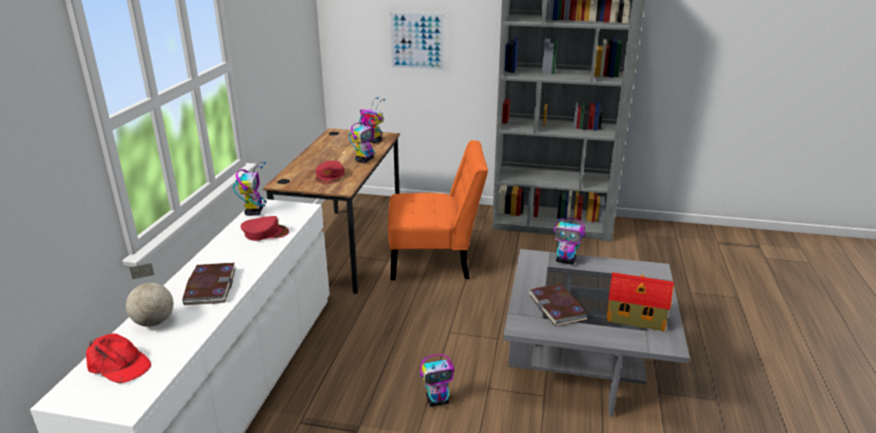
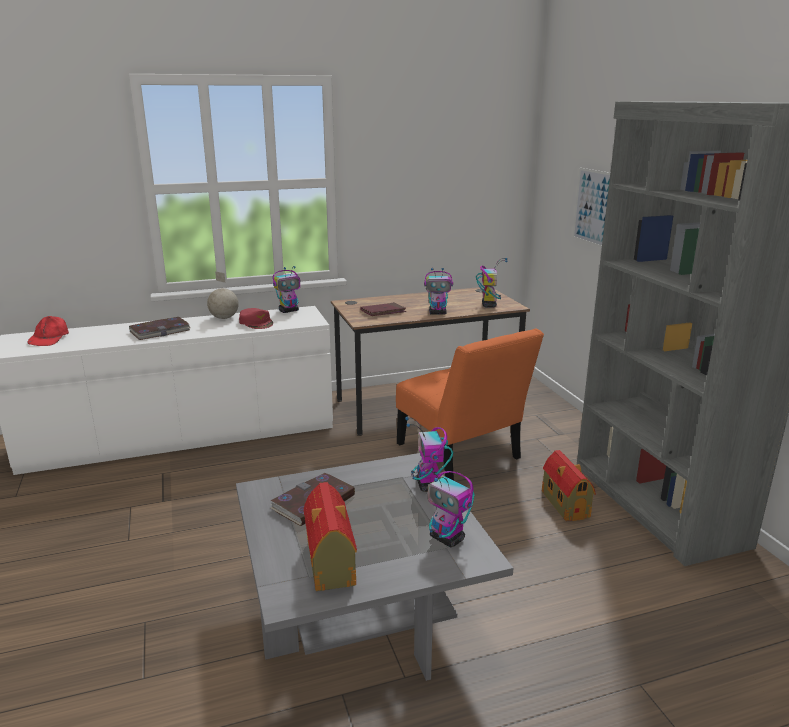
camera: 60 degrees right, 5 degrees down
(154, 322) = (104, 331): globe -> globe (224, 318)
(330, 176) = (383, 311): red cap -> red book
(437, 400) = (225, 528): toy robot -> toy robot (447, 539)
(528, 249) = (564, 503): none -> toy house

